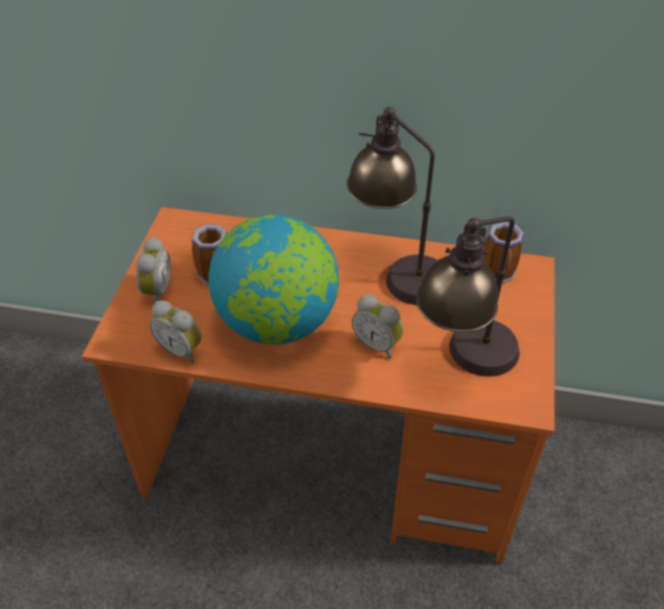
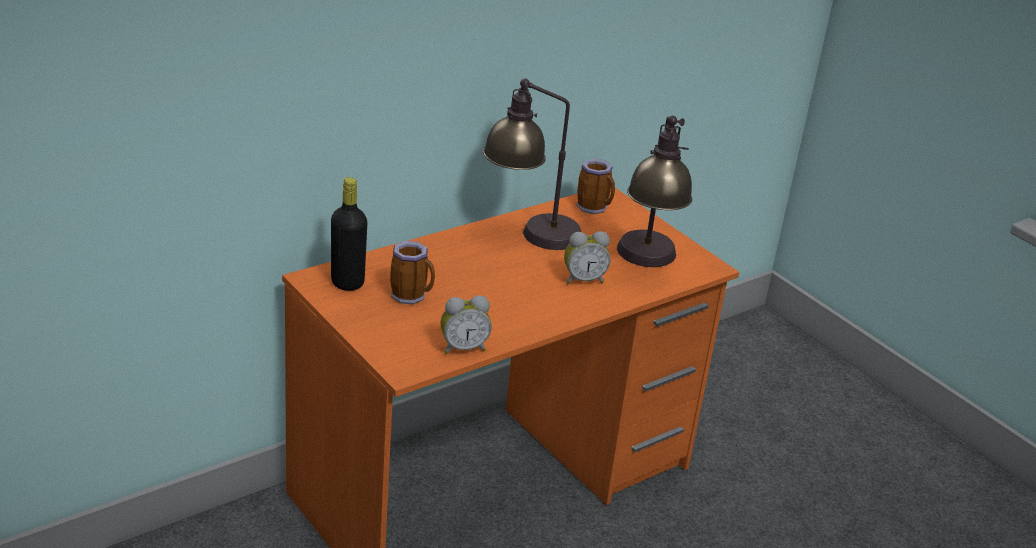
camera: 50 degrees left, 15 degrees down
(155, 291) = (380, 326): alarm clock -> none
(191, 238) = (347, 283): none -> black bottle
(277, 323) = (501, 301): globe -> none

